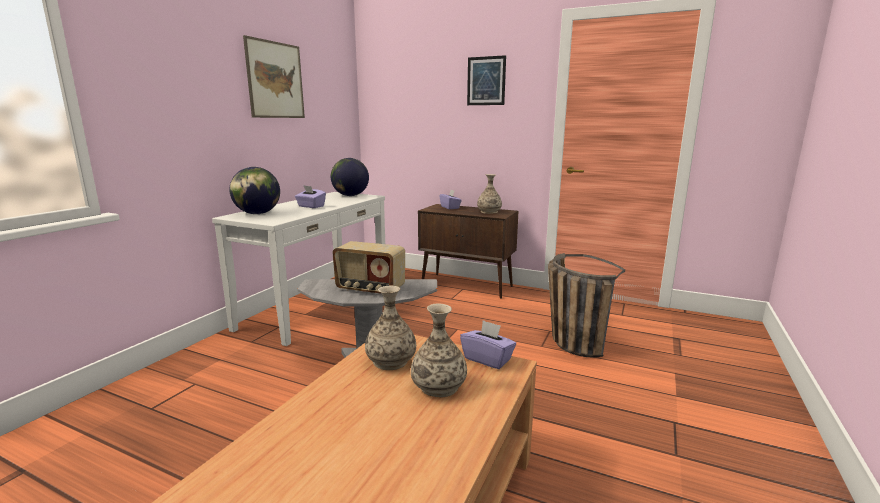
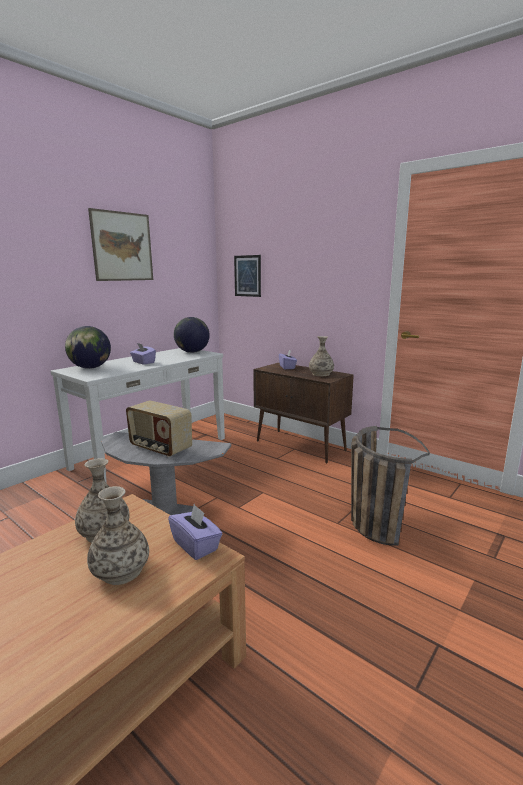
camera: 15 degrees right, 0 degrees up
(486, 81) = (325, 241): picture -> picture (247, 276)

